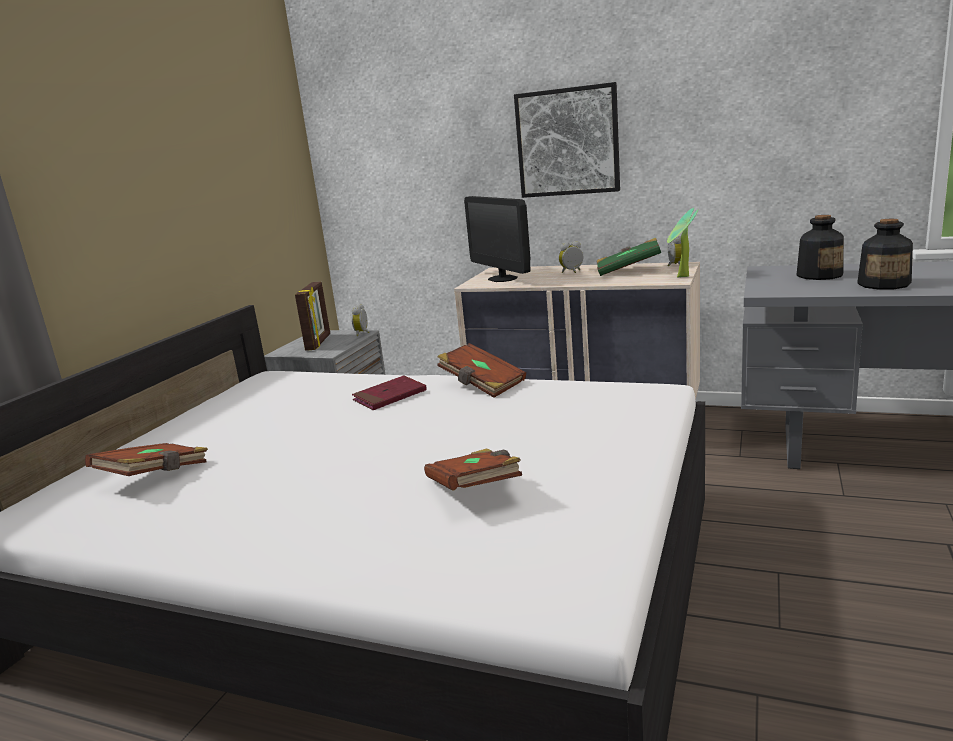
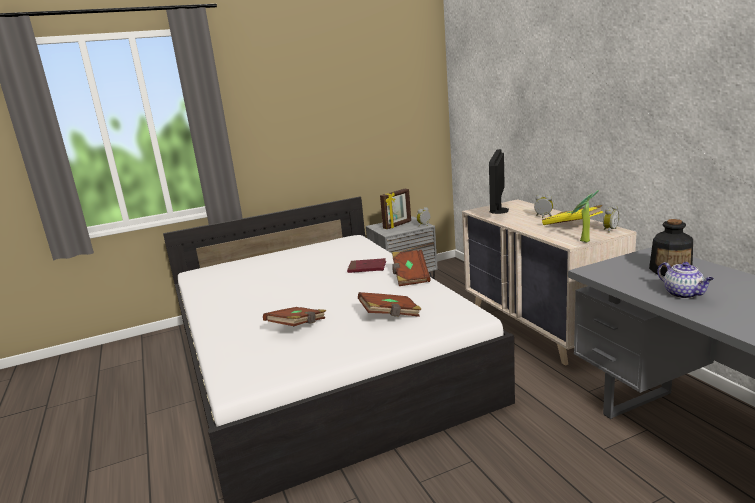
camera: 45 degrees right, 0 degrees up
(155, 477) = (240, 273): brown book -> brown book (390, 315)
(567, 142) = (567, 119): picture -> none
(628, 271) = (572, 226): green book -> yellow book
(884, 284) = (683, 294): bottle -> teapot

